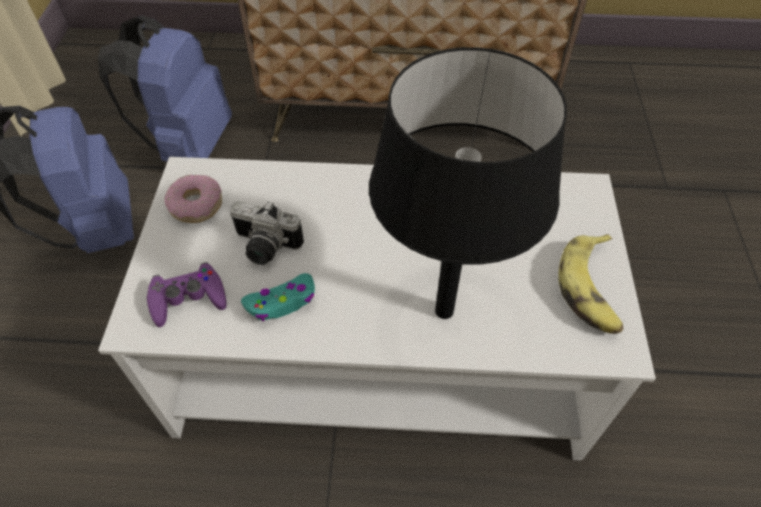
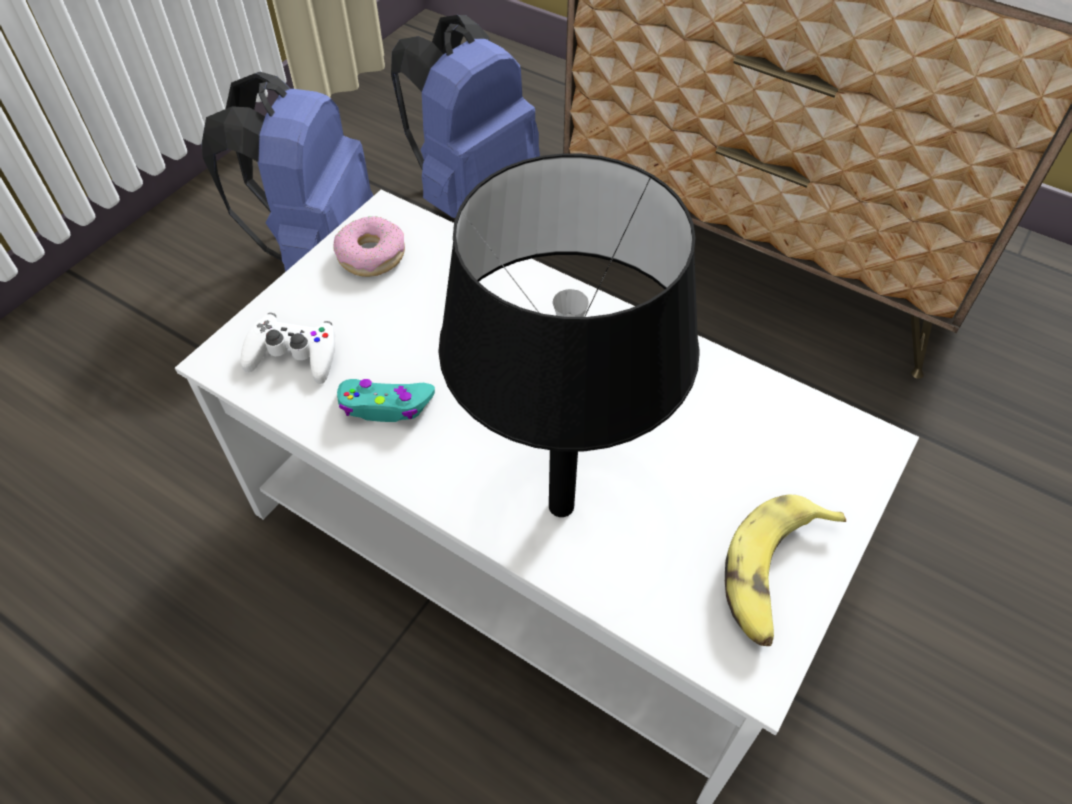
camera: 30 degrees right, 0 degrees up
(188, 298) = (293, 355): purple game controller -> white game controller
(264, 248) = (409, 335): camera -> none

